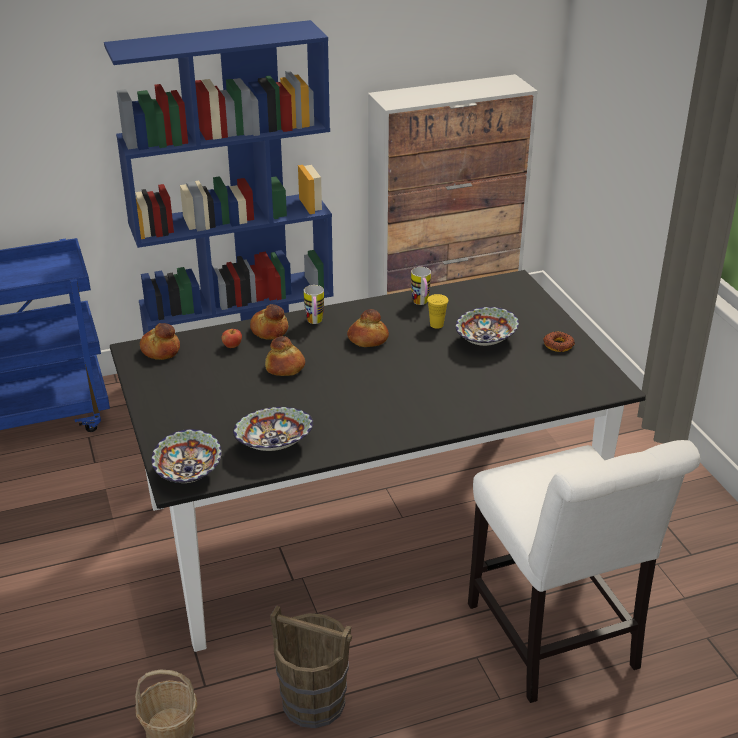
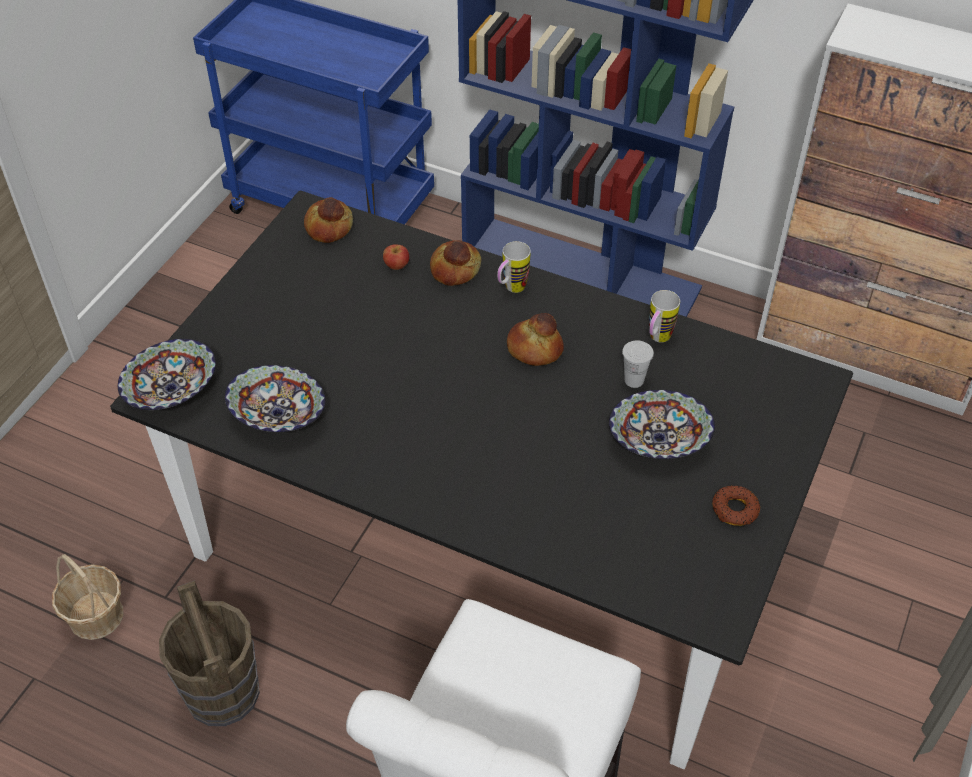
camera: 45 degrees right, 15 degrees up
(284, 367) = (407, 328): bread -> none
(436, 325) = (634, 380): yellow cup -> white cup

